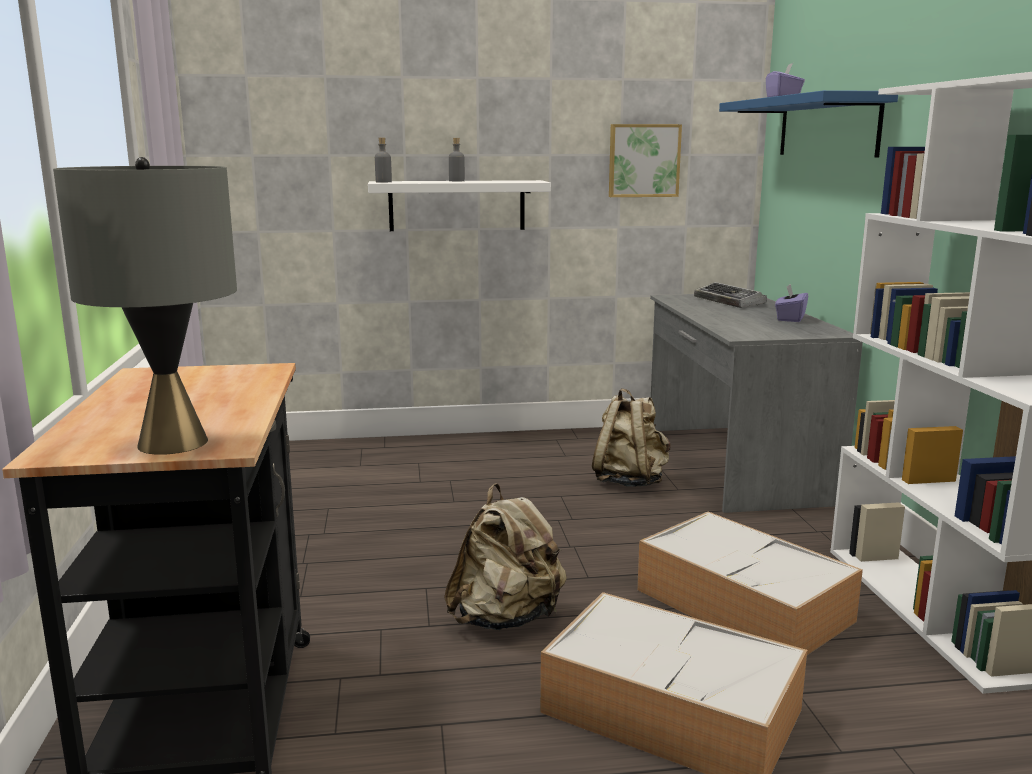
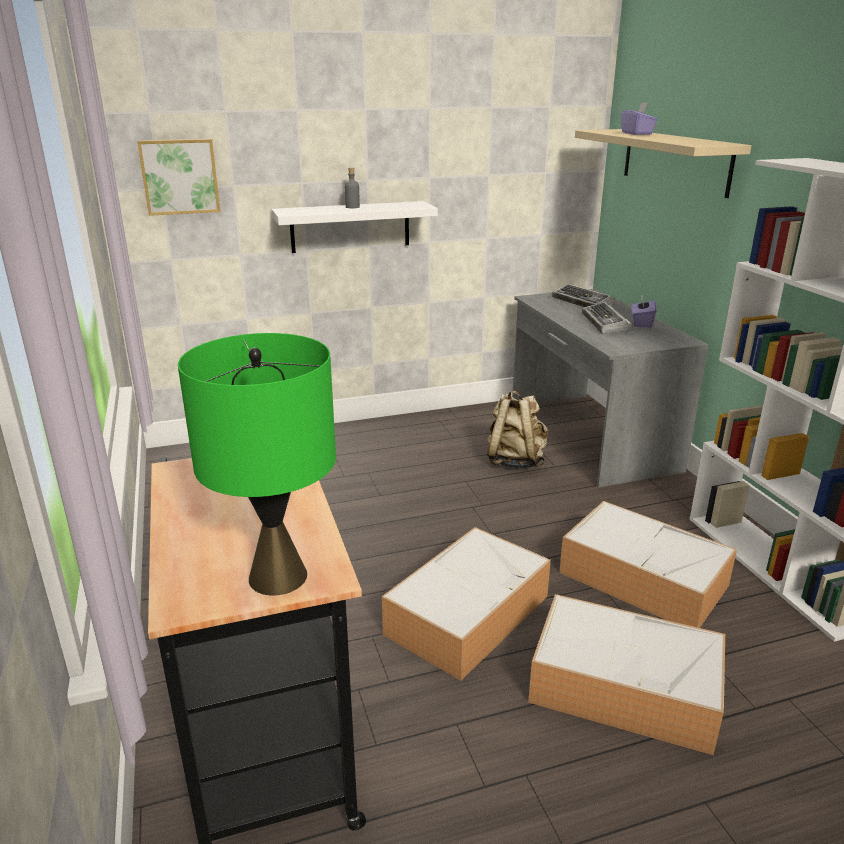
camera: 10 degrees left, 10 degrees up
(172, 443) = (277, 577): grey table lamp -> green table lamp
(383, 182) = (289, 212): grey bottle -> none
(506, 619) = (468, 613): beige backpack -> storage box
(643, 160) = (508, 180): picture -> picture (180, 176)
(745, 317) = (606, 324): none -> keyboard
(827, 127) = (675, 161): blue shelf -> beige shelf

